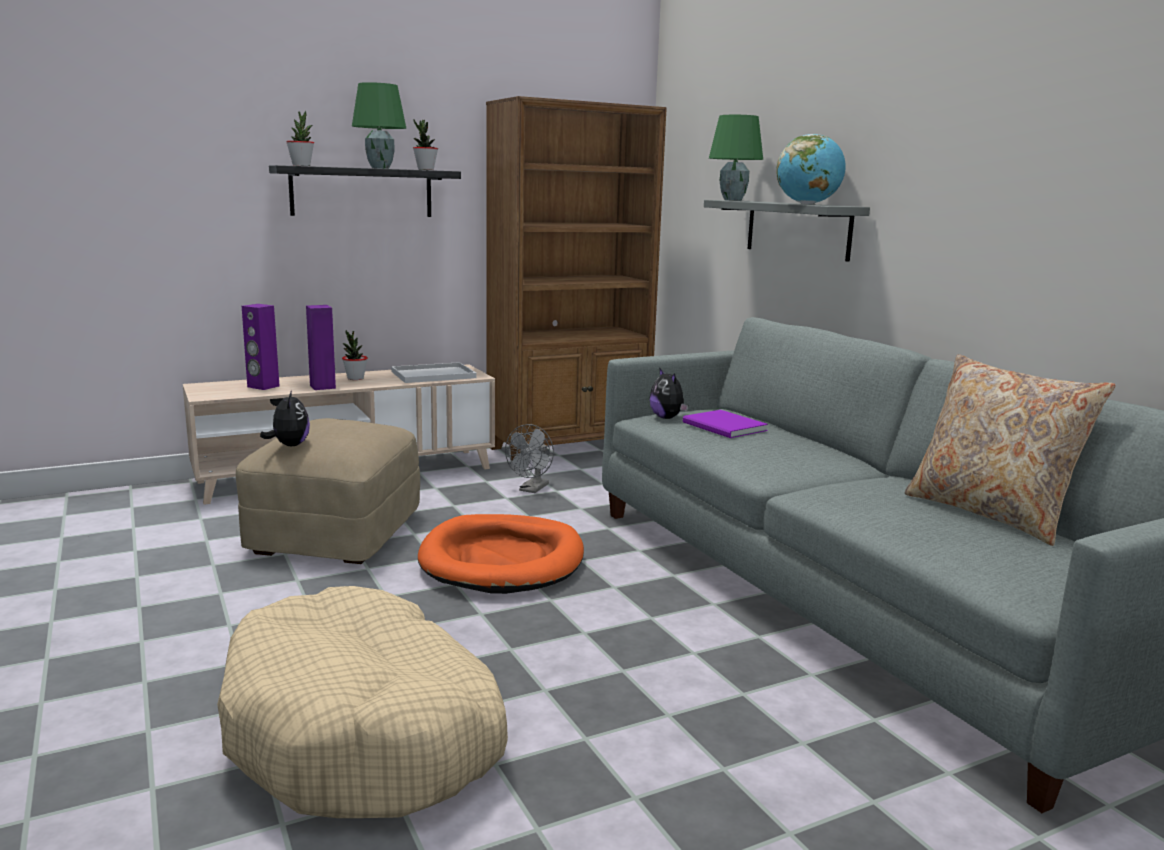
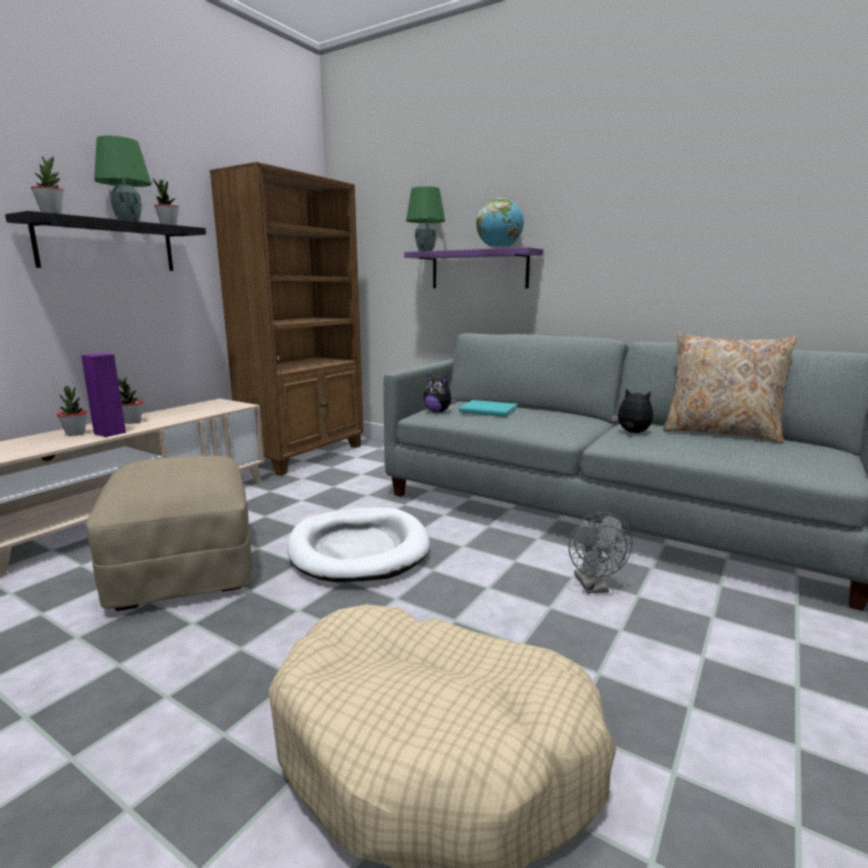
camera: 30 degrees left, 0 degrees up
(263, 386) = (41, 442): purple speaker -> none
(289, 445) = (143, 490): plush toy -> plush toy (632, 433)
(297, 383) = (75, 434): none -> potted plant
(434, 374) = (203, 409): white tray -> none
(502, 560) = (359, 549): orange dog bed -> white dog bed
(532, 489) = (314, 489): grey fan -> grey fan (594, 587)
(724, 427) = (489, 411): purple book -> turquoise book
(797, 229) = (479, 270): grey shelf -> purple shelf

